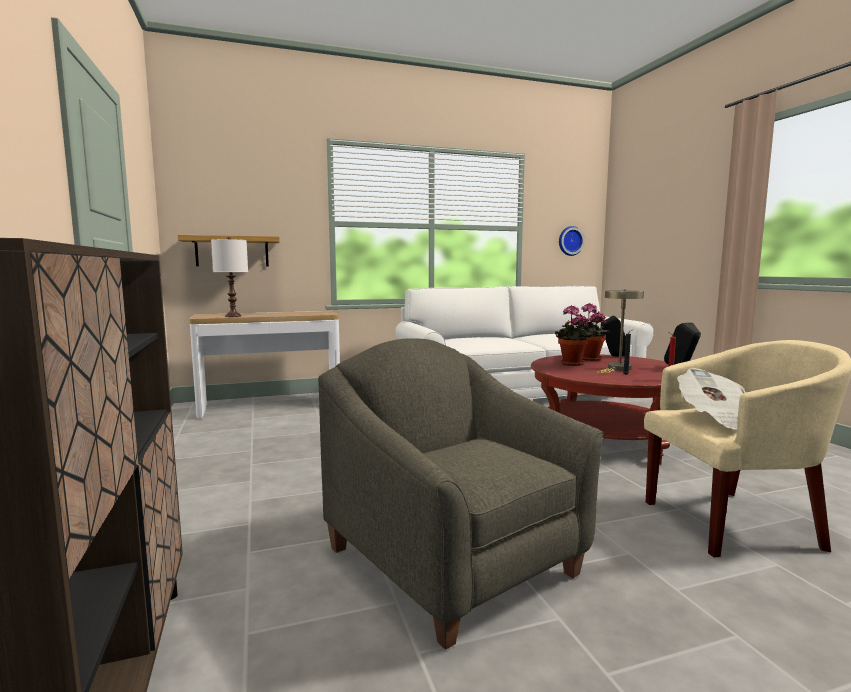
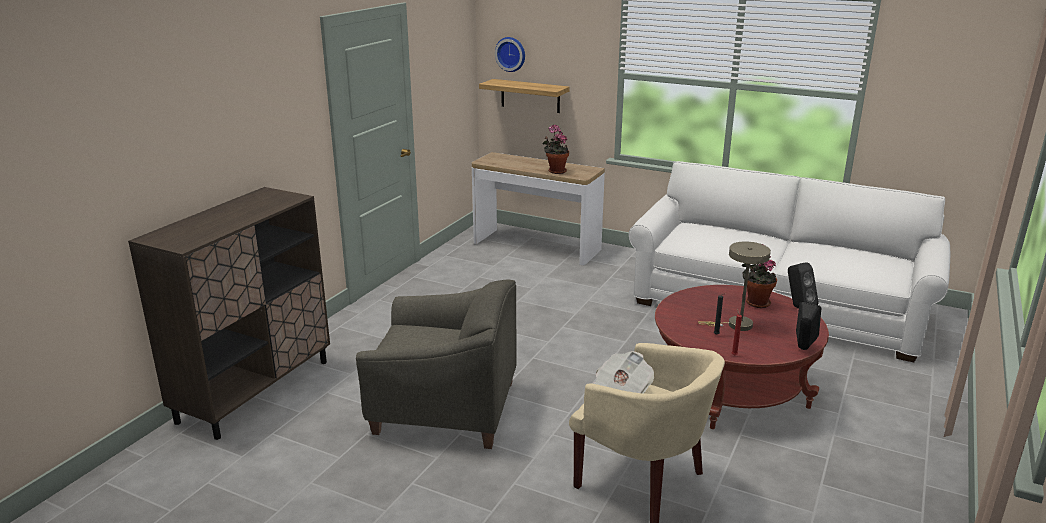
camera: 45 degrees right, 15 degrees up
(233, 316) = (505, 164): white table lamp -> none
(454, 560) = (444, 409): grey armchair -> grey armchair turned 90 degrees clockwise
(570, 241) = (945, 121): wall clock -> wall clock (511, 54)
(570, 364) = (714, 303): potted plant -> potted plant (555, 171)

